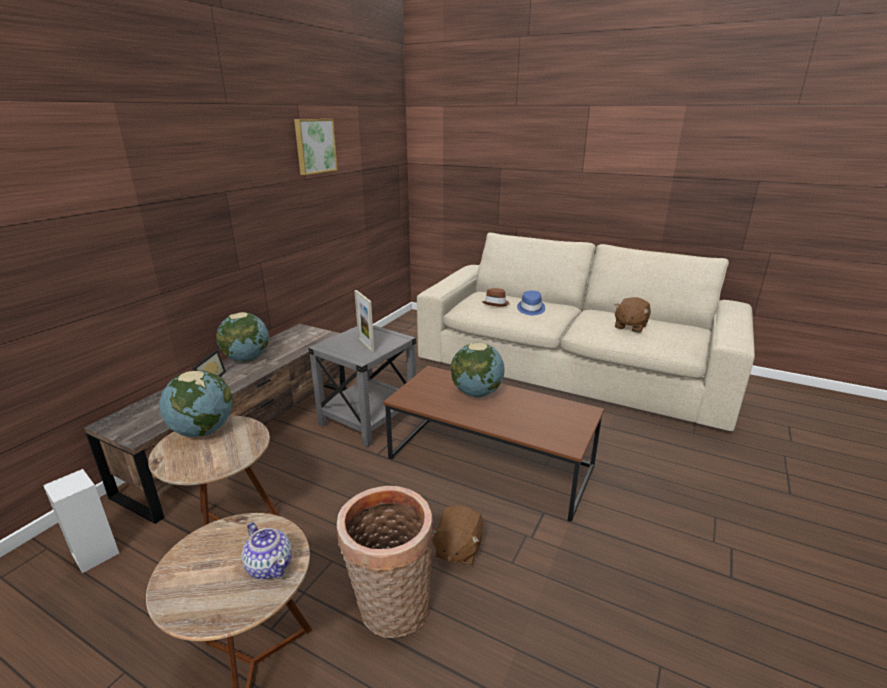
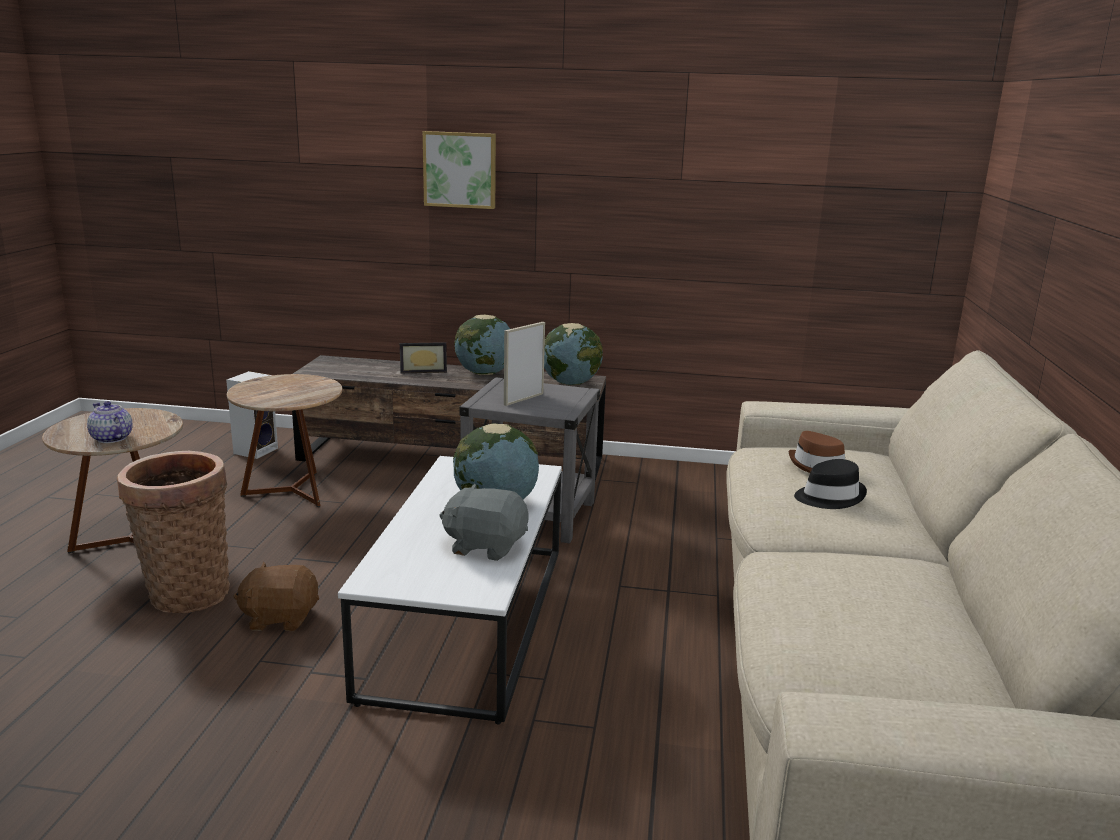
camera: 70 degrees right, 5 degrees down
(203, 430) = (309, 382): globe -> globe (571, 383)
(270, 565) = (111, 438): teapot -> teapot turned 105 degrees clockwise
(314, 146) = (707, 133): picture -> picture (460, 169)
(489, 464) = (467, 620): brown coffee table -> white coffee table
(530, 309) = (829, 497): blue hat -> black hat
(531, 403) = (485, 546): none -> grey plush toy
(630, 326) = (862, 604): brown plush toy -> none

